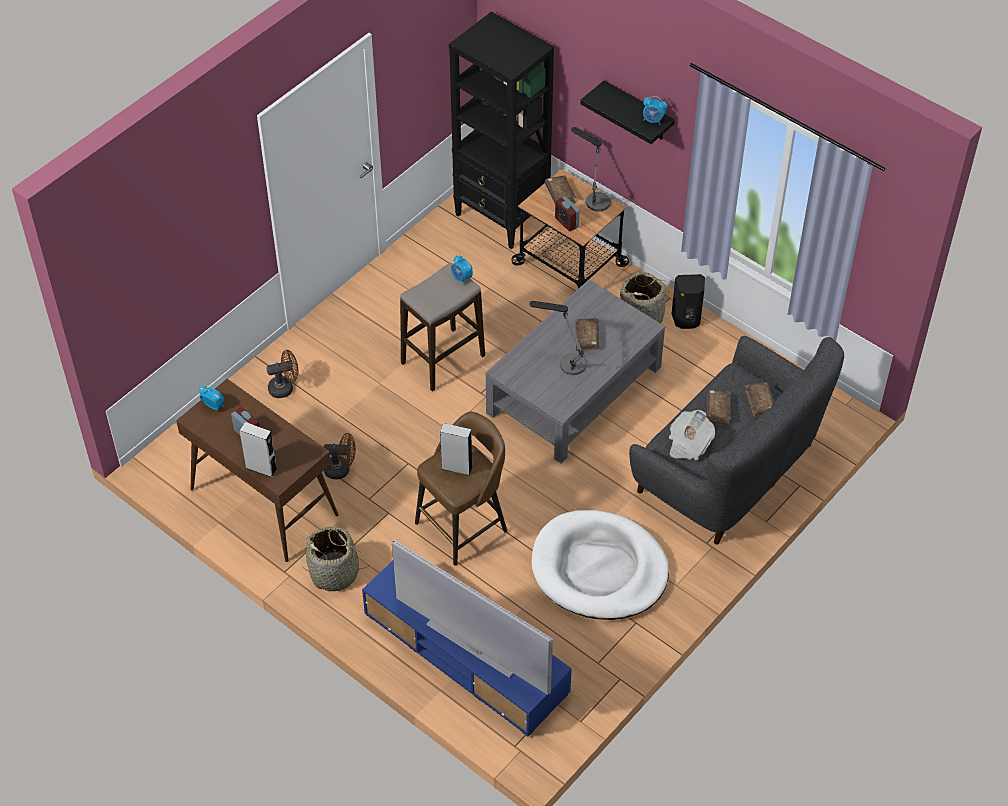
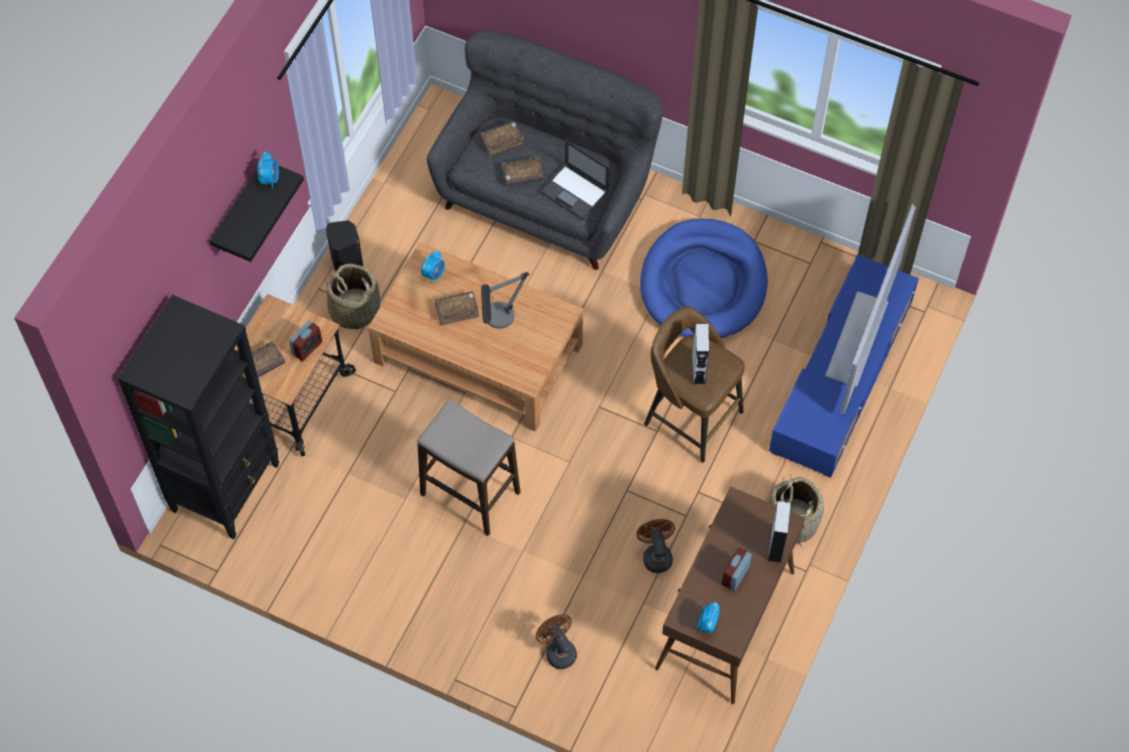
camera: 105 degrees left, 10 degrees up
(461, 278) = (442, 420): alarm clock -> alarm clock (434, 274)
(574, 391) = (479, 353): grey coffee table -> brown coffee table
(593, 198) = (260, 330): table lamp -> none
(599, 569) = (703, 283): white dog bed -> blue dog bed
(688, 443) = (575, 192): newspaper -> laptop

